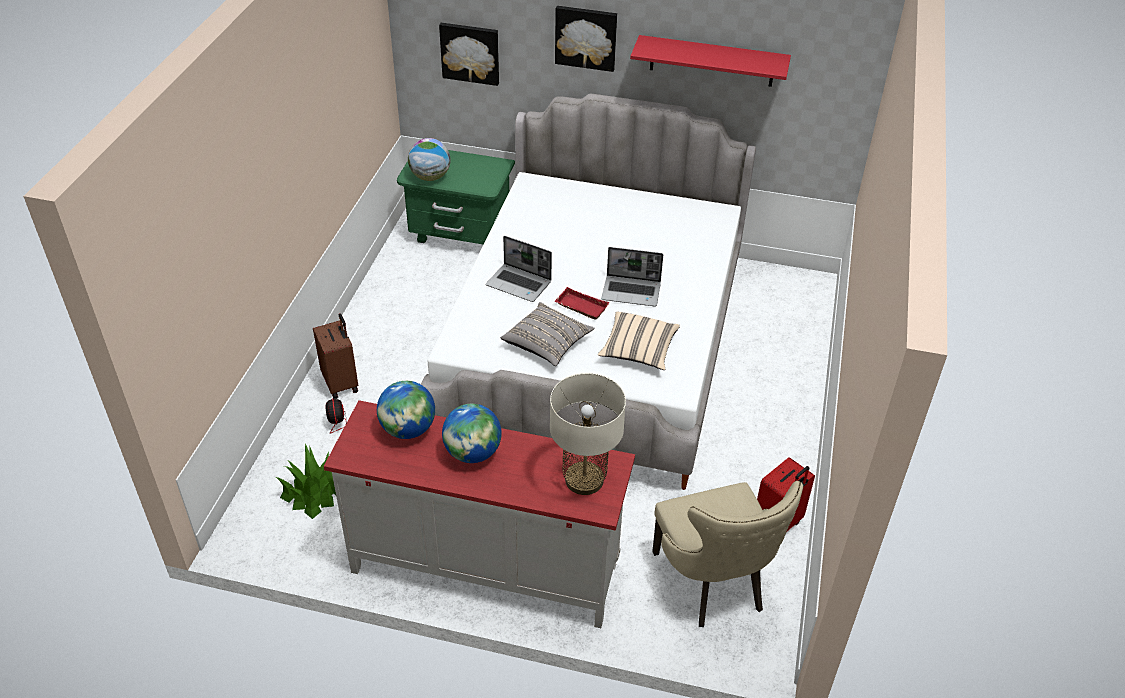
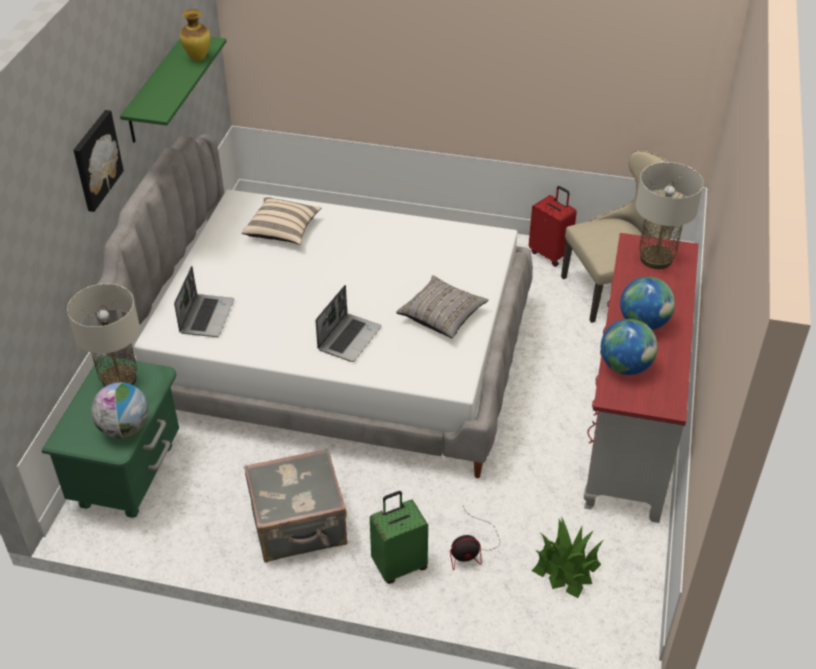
camera: 90 degrees left, 0 degrees up
(341, 383) = (399, 565): brown suitcase -> green suitcase
(392, 326) = (299, 526): none -> grey suitcase
(470, 53) = (37, 285): picture -> none
(483, 170) = (119, 380): none -> table lamp
(580, 307) = (386, 295): red tray -> none
(632, 291) = (361, 261): laptop -> laptop (206, 316)
(638, 350) = (446, 259): beige pillow -> beige pillow (282, 230)
(712, 61) = (156, 89): red shelf -> green shelf
(743, 64) = (198, 58): none -> vase

